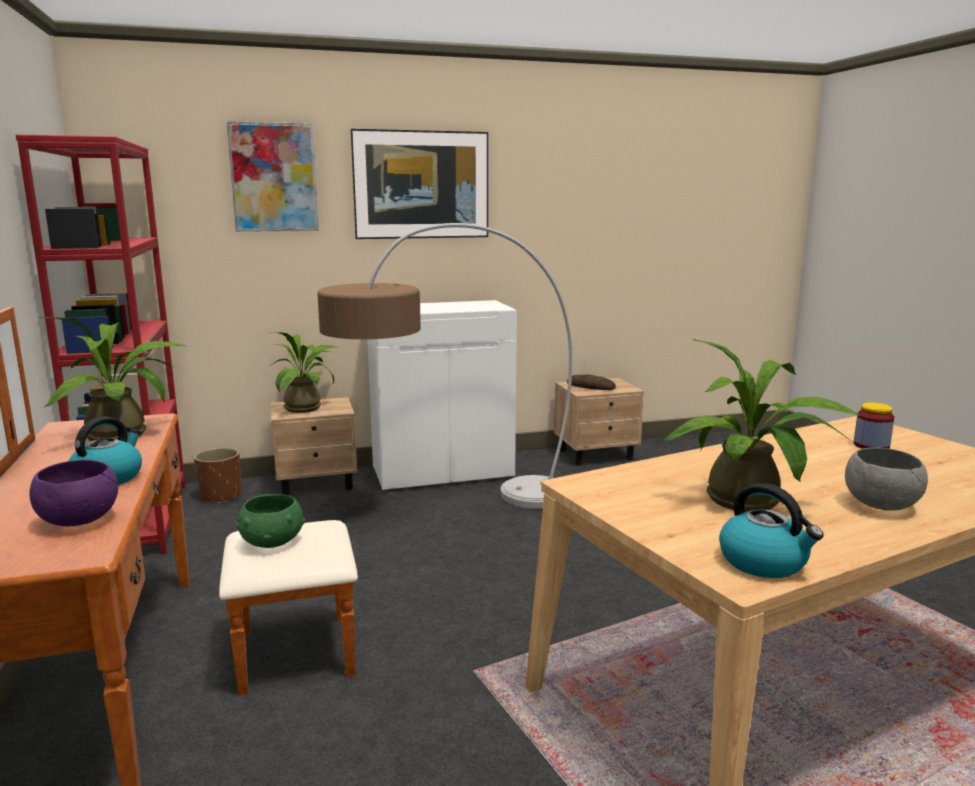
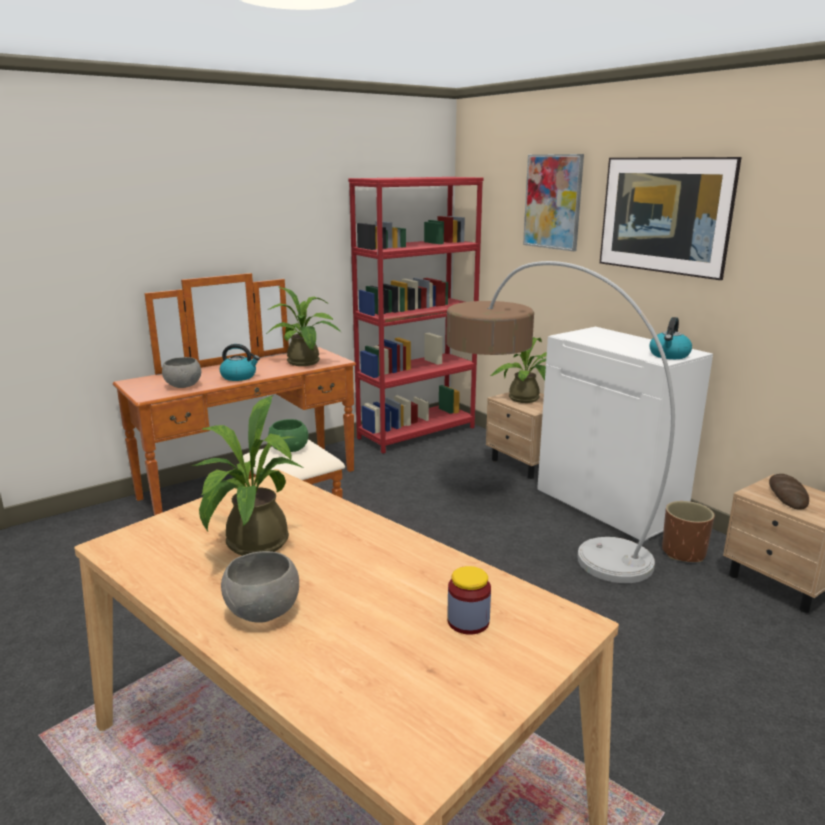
camera: 70 degrees right, 5 degrees up
(80, 520) = (184, 386): purple bowl -> grey bowl
(221, 496) = (471, 442): brown planter -> brown planter (683, 552)
(764, 562) = (136, 553): kettle -> kettle (669, 355)

